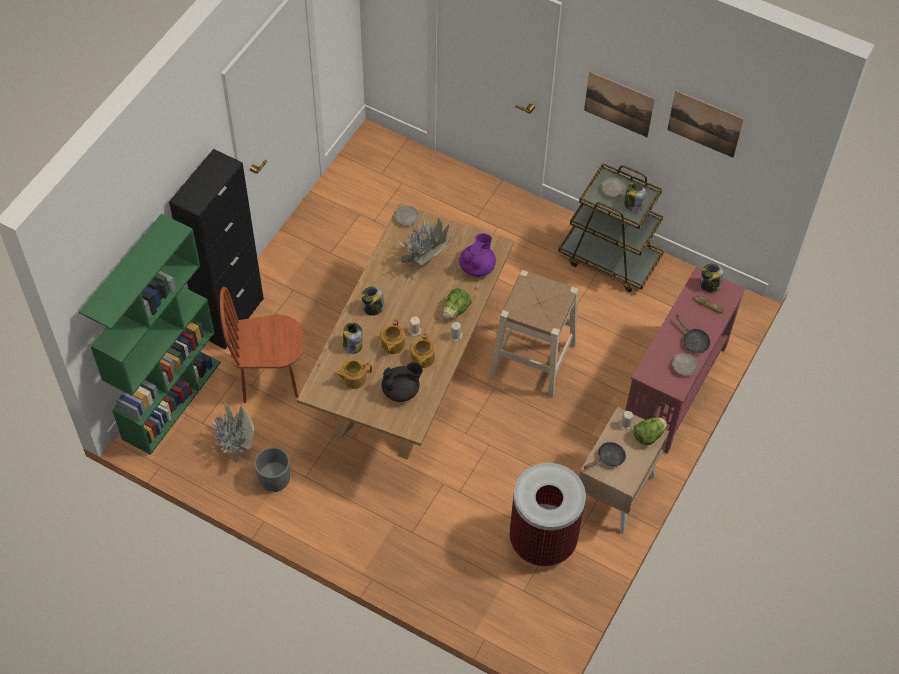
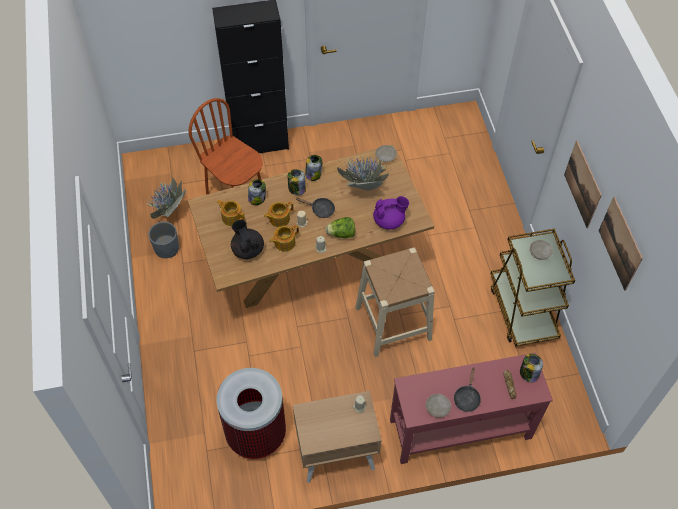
camera: 50 degrees right, 0 degrees up
(171, 399) = (175, 158): green bookcase -> none
(401, 390) = (247, 249): black teapot -> black teapot turned 150 degrees counterclockwise
(608, 458) = (320, 416): black frying pan -> black frying pan (320, 209)
(633, 205) = (542, 273): jar -> jar (313, 174)
(648, 435) = (364, 429): lettuce -> none

